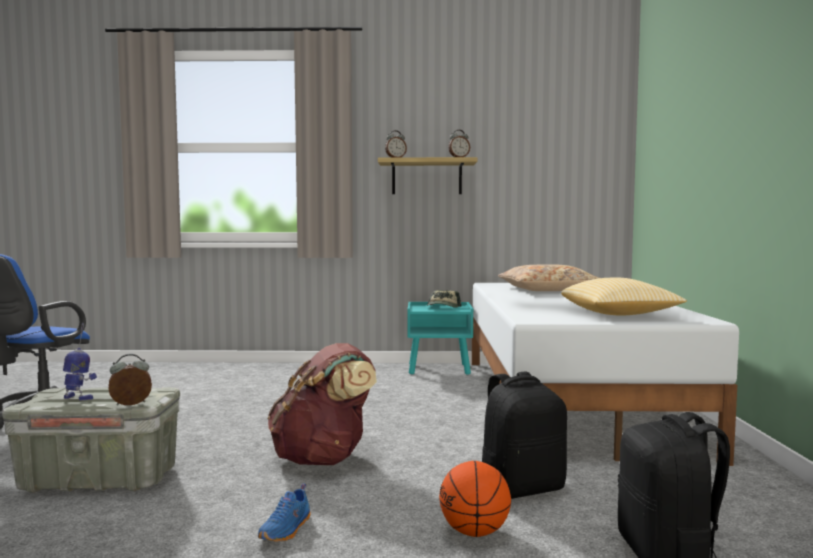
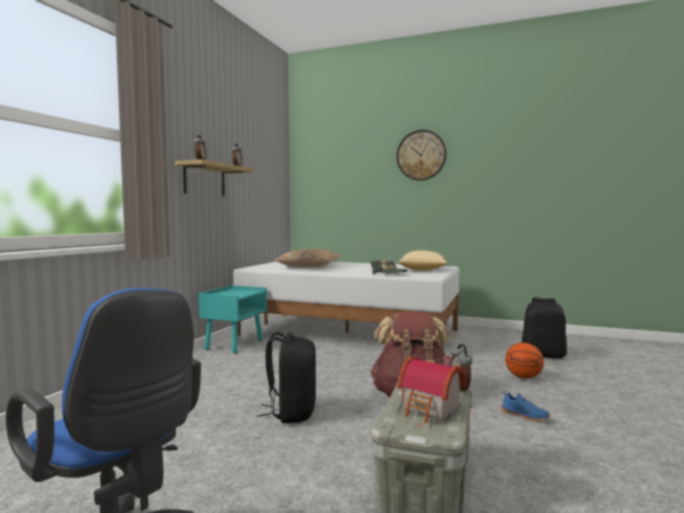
camera: 70 degrees left, 0 degrees up
(79, 398) = (431, 409): toy robot -> toy house
(443, 307) = (235, 292): cap -> cap (389, 274)
(521, 488) = (474, 362): black backpack -> black backpack (291, 412)
(748, 84) = (421, 155): none -> wall clock

